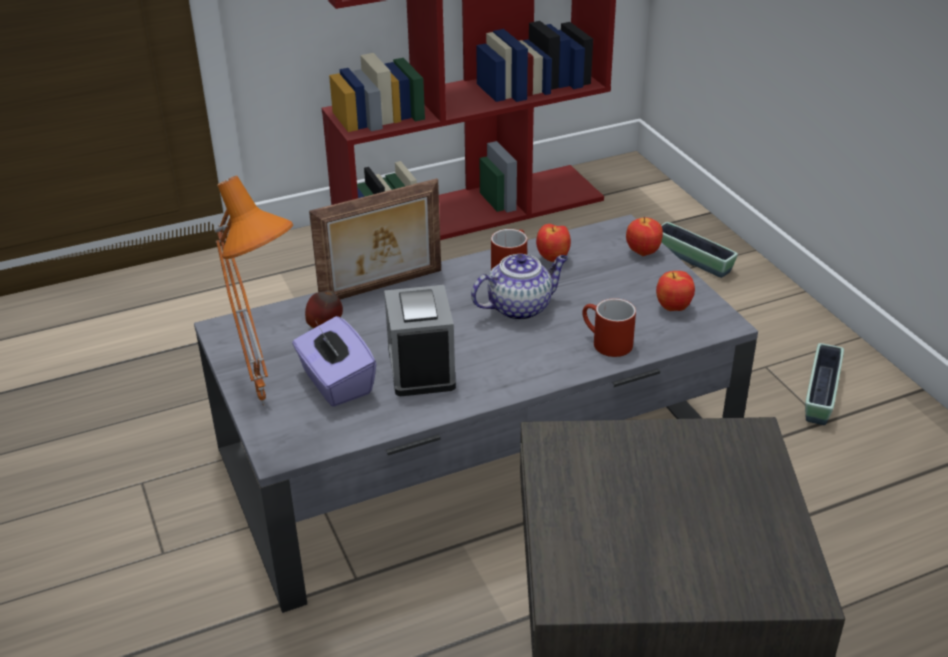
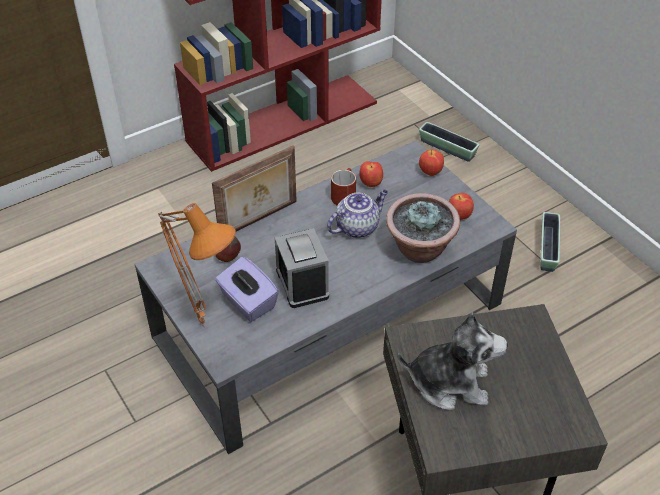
camera: 10 degrees left, 10 degrees up
(602, 504) = (449, 383): none -> plush toy
(605, 343) = (420, 250): red mug -> potted plant

